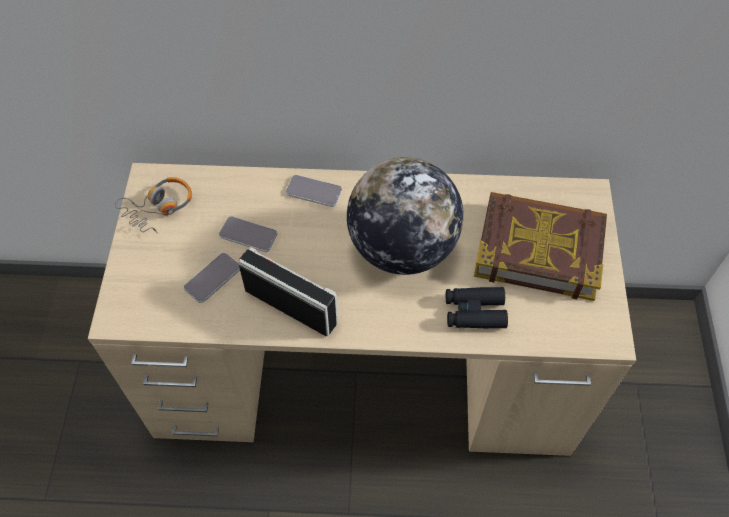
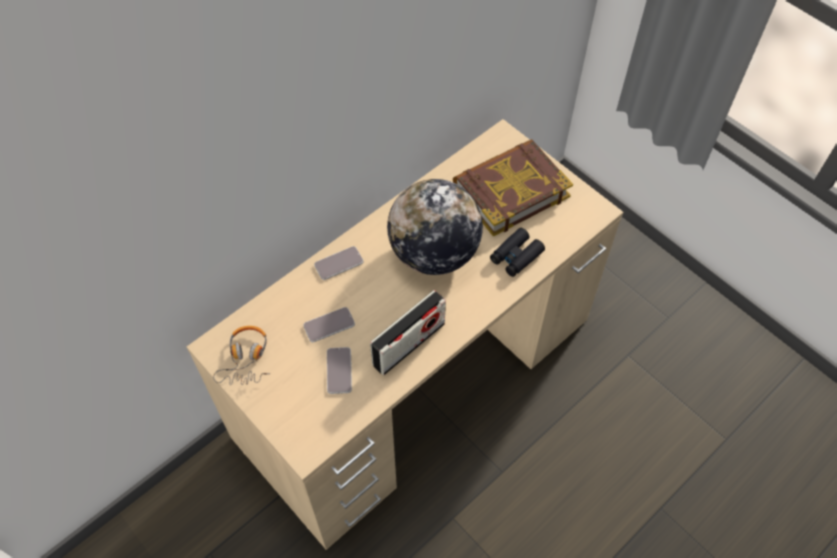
camera: 45 degrees left, 0 degrees up
(291, 306) = (408, 344): radio -> radio turned 150 degrees clockwise

